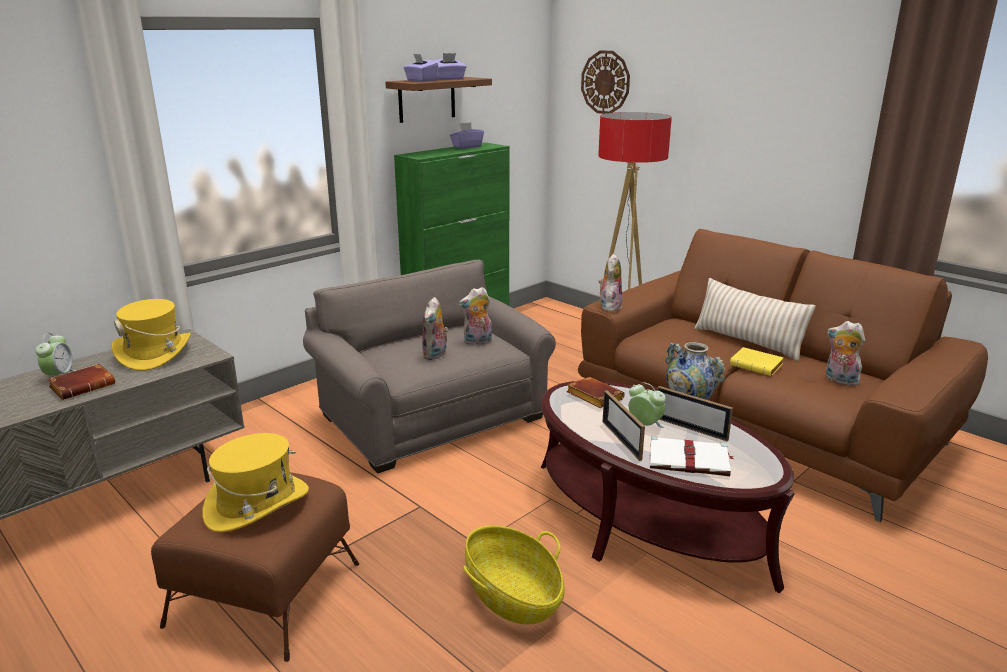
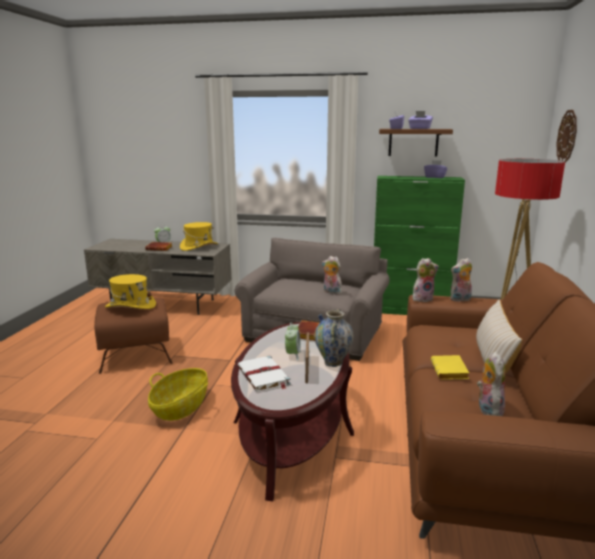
camera: 55 degrees right, 5 degrees down
(435, 355) = (299, 289): plush toy -> plush toy (460, 299)
(621, 440) = (264, 352): picture frame -> none

